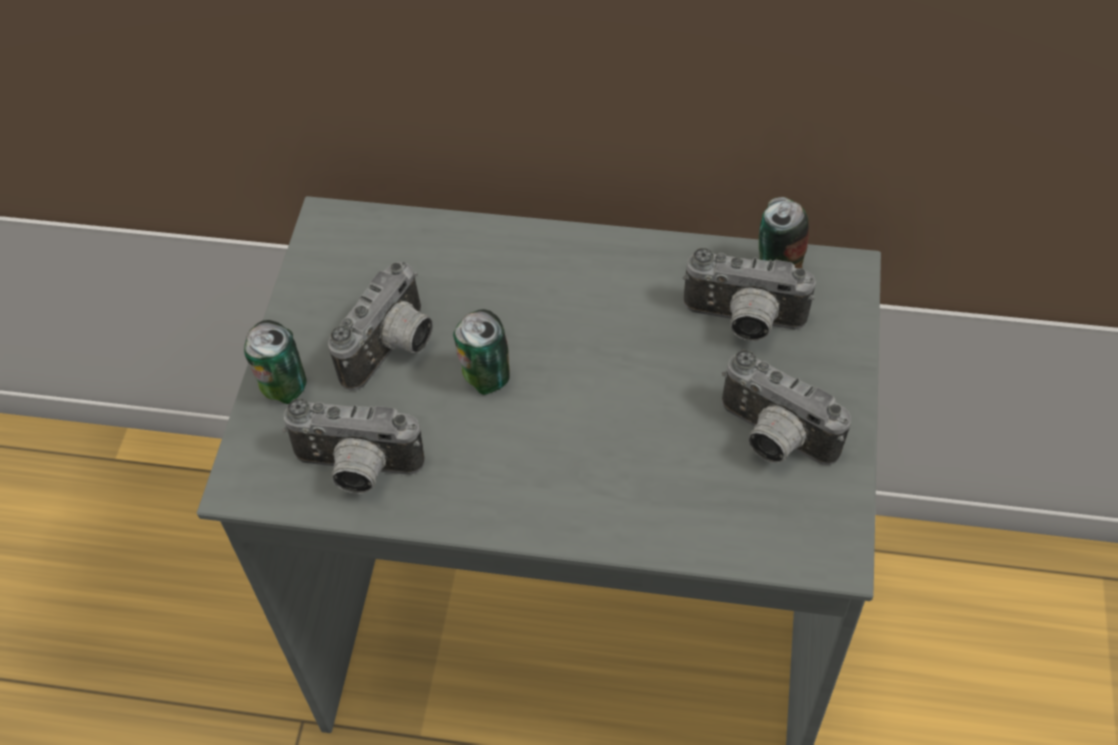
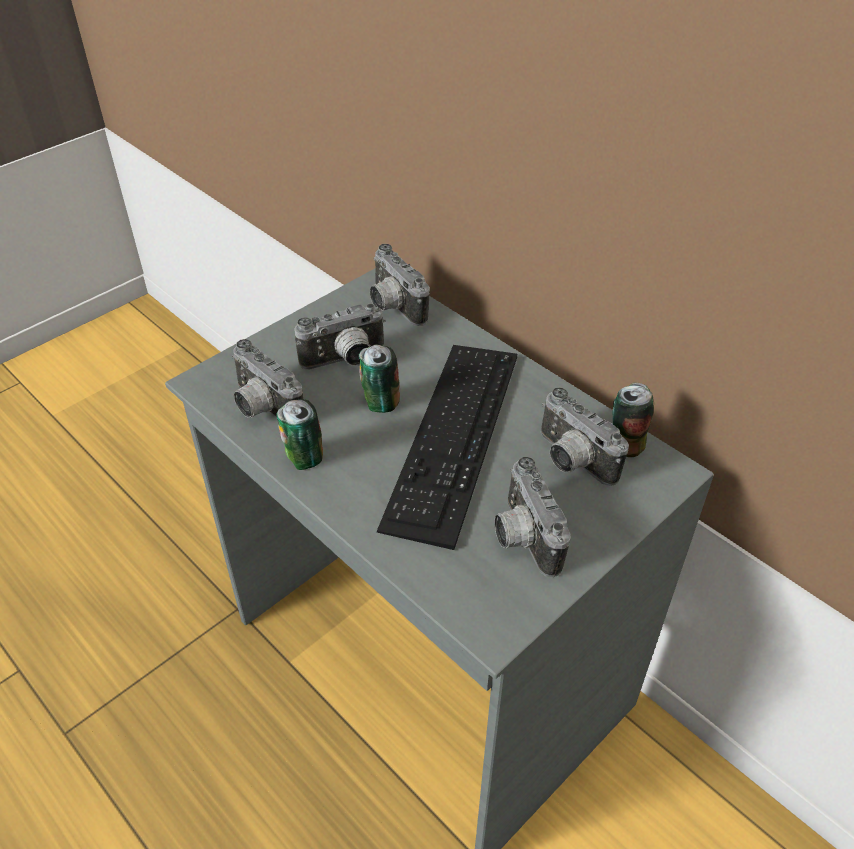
camera: 35 degrees right, 10 degrees down
(284, 389) = (269, 348): can -> can (304, 459)
(378, 246) = (392, 307): none -> camera
(602, 369) = (453, 437): none -> keyboard

